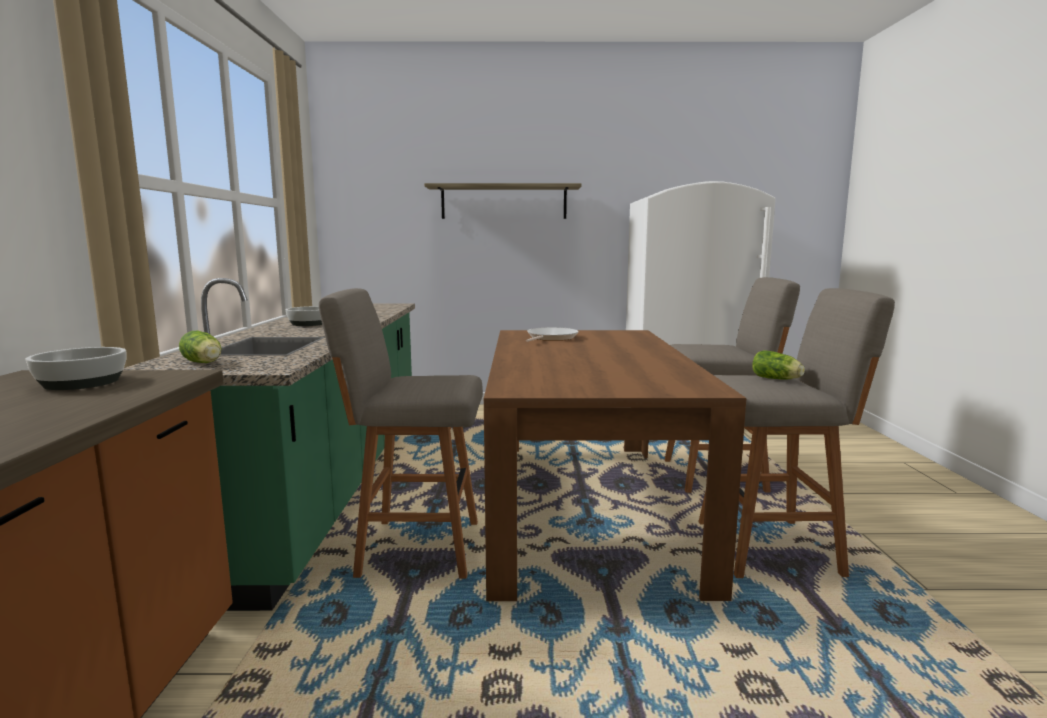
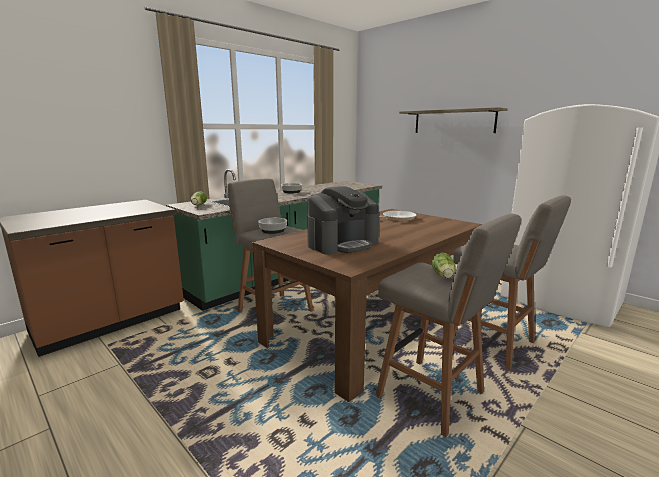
camera: 45 degrees right, 5 degrees up
(81, 382) = (137, 206): bowl -> bowl (273, 230)
(605, 372) = (342, 244): none -> coffee machine

